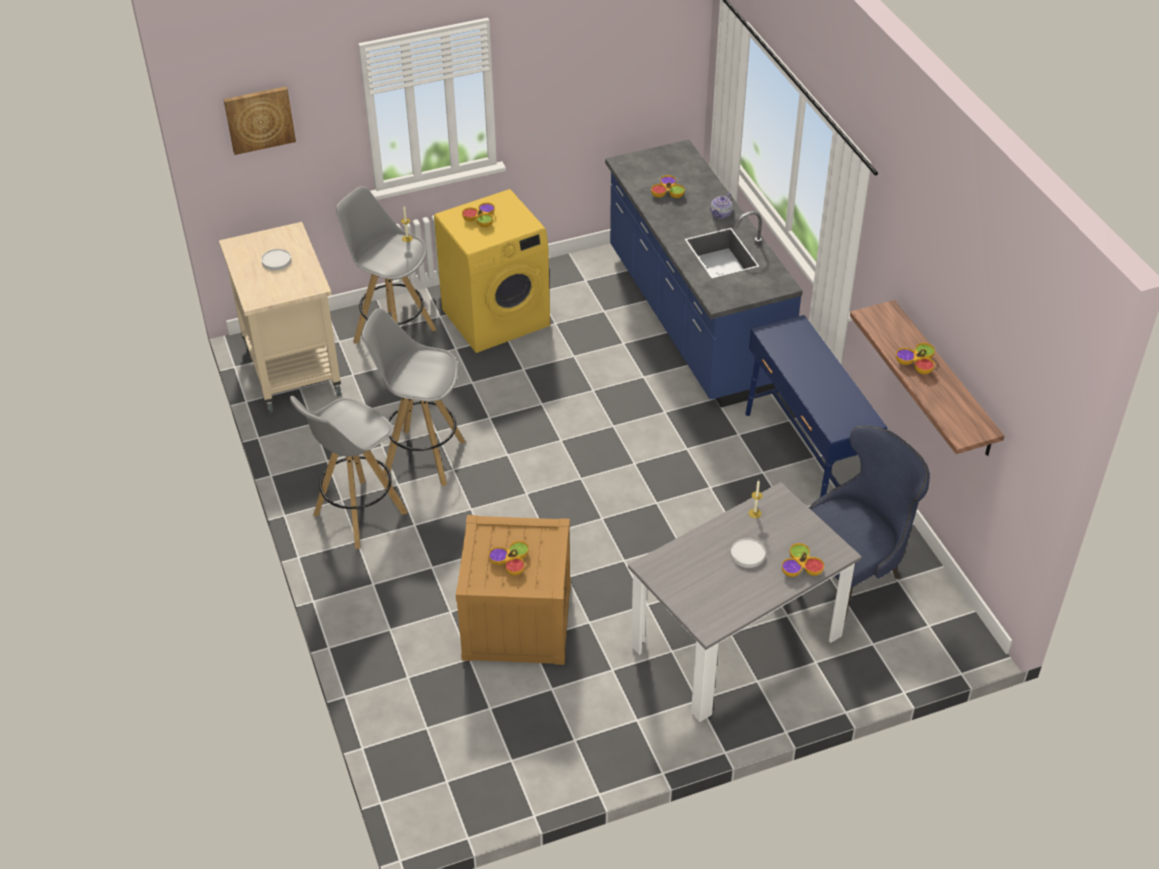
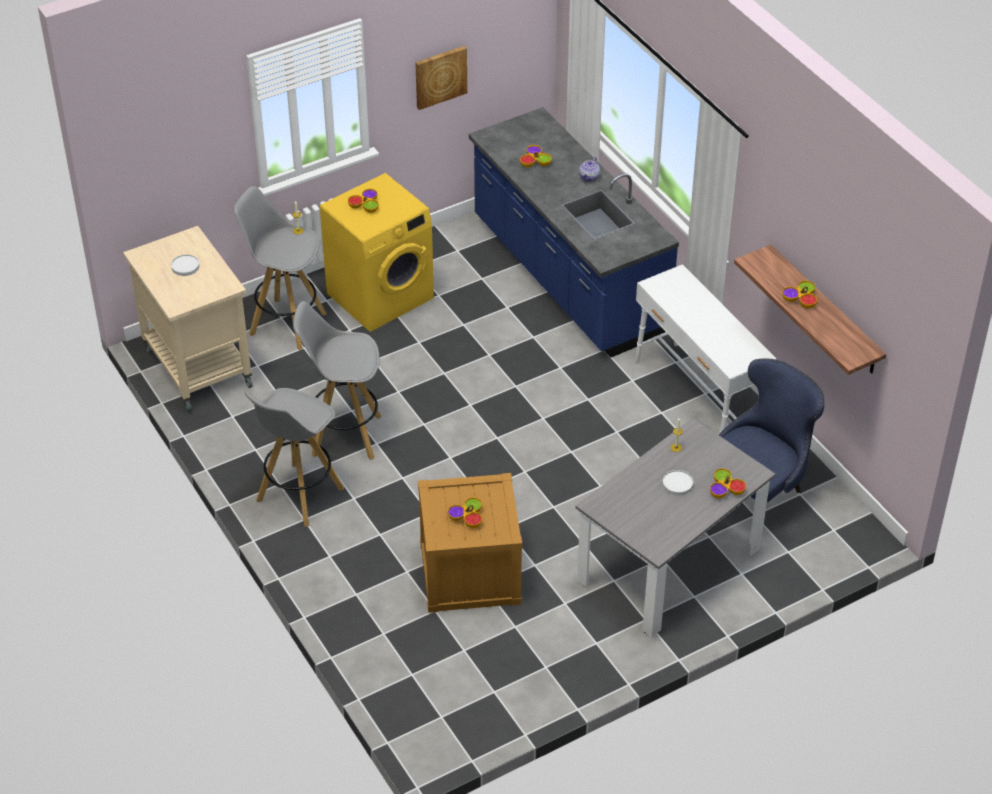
camera: 10 degrees left, 0 degrees up
(259, 119) = (158, 135): picture -> picture (440, 76)
(804, 460) = (696, 397): blue console table -> white console table

